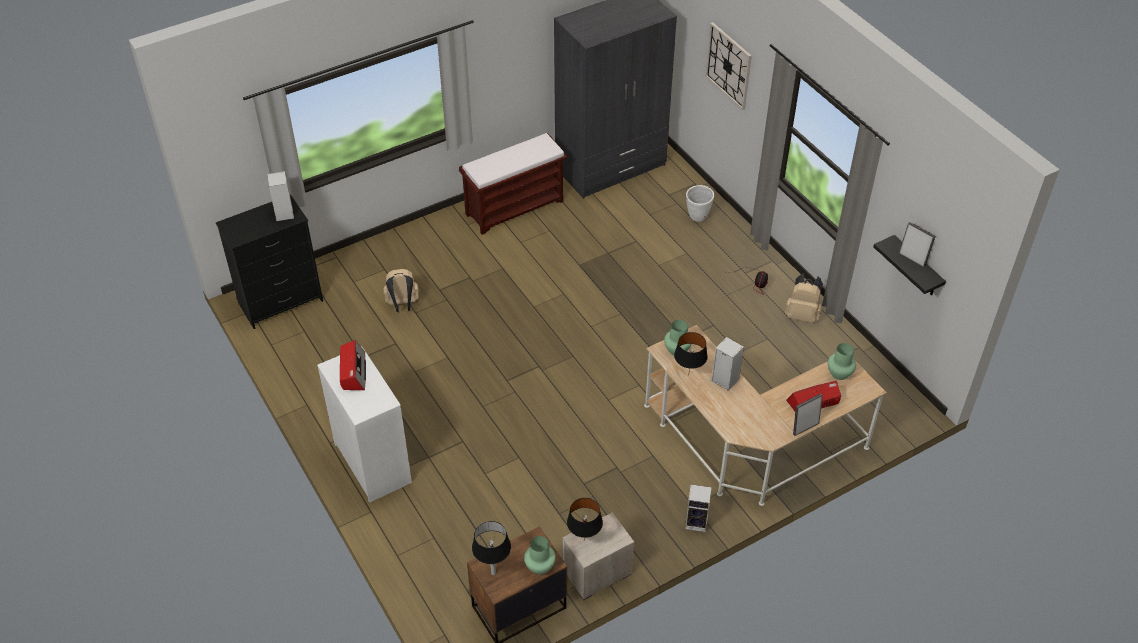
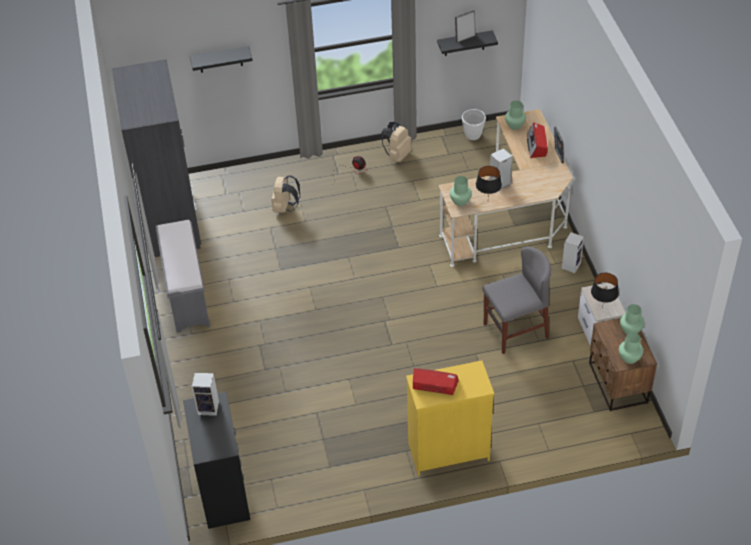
camera: 70 degrees left, 0 degrees up
(373, 463) = (448, 451): white dresser -> yellow dresser
(402, 305) = (272, 399): beige backpack -> beige backpack (285, 207)
(493, 573) = (629, 358): black table lamp -> green vase
(515, 207) = (186, 296): brown bench -> grey bench
(567, 487) = (515, 331): none -> grey chair
(697, 216) = (262, 183): white planter -> white planter (473, 136)
(728, 65) = (220, 59): wall clock -> black shelf

